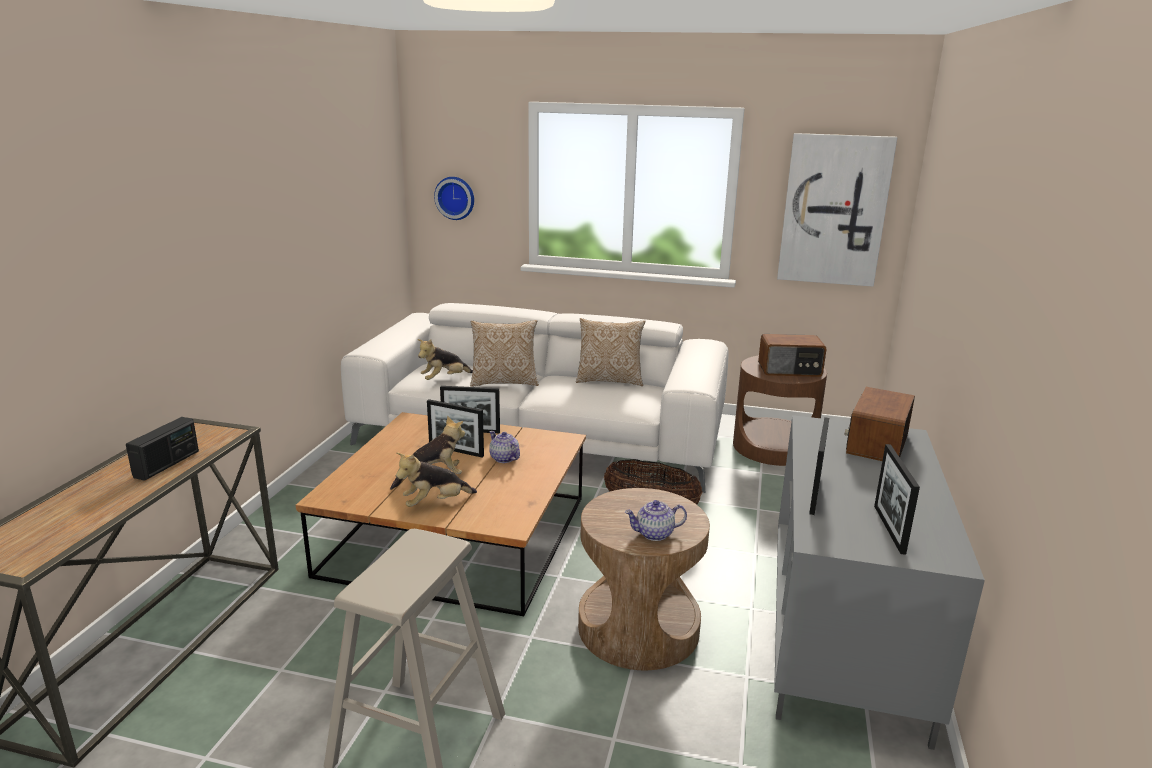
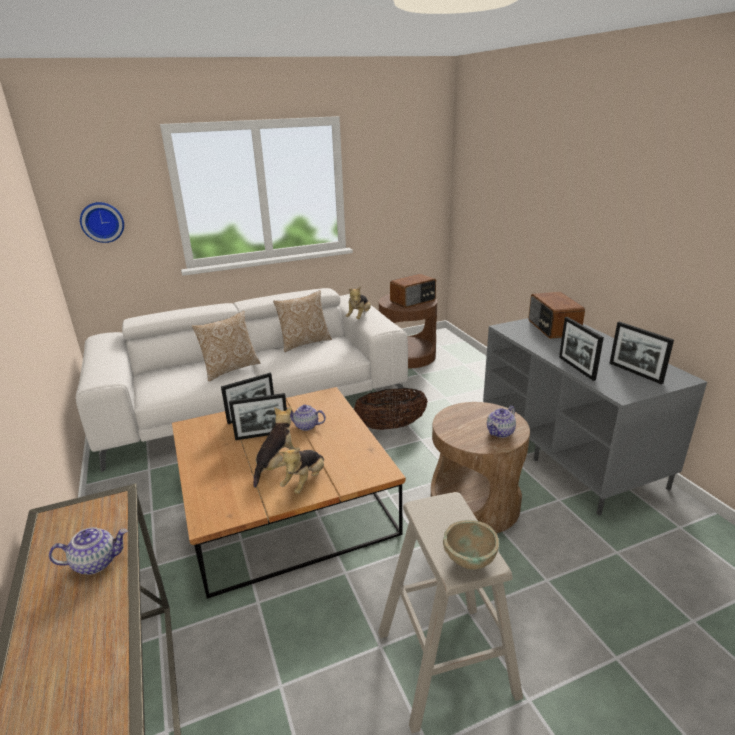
camera: 35 degrees left, 5 degrees up
(167, 464) = (96, 562): radio -> teapot
(383, 589) = (469, 560): none -> beige bowl
(444, 379) = (179, 383): plush toy -> plush toy (359, 317)
(834, 210) = (406, 186): picture -> none

